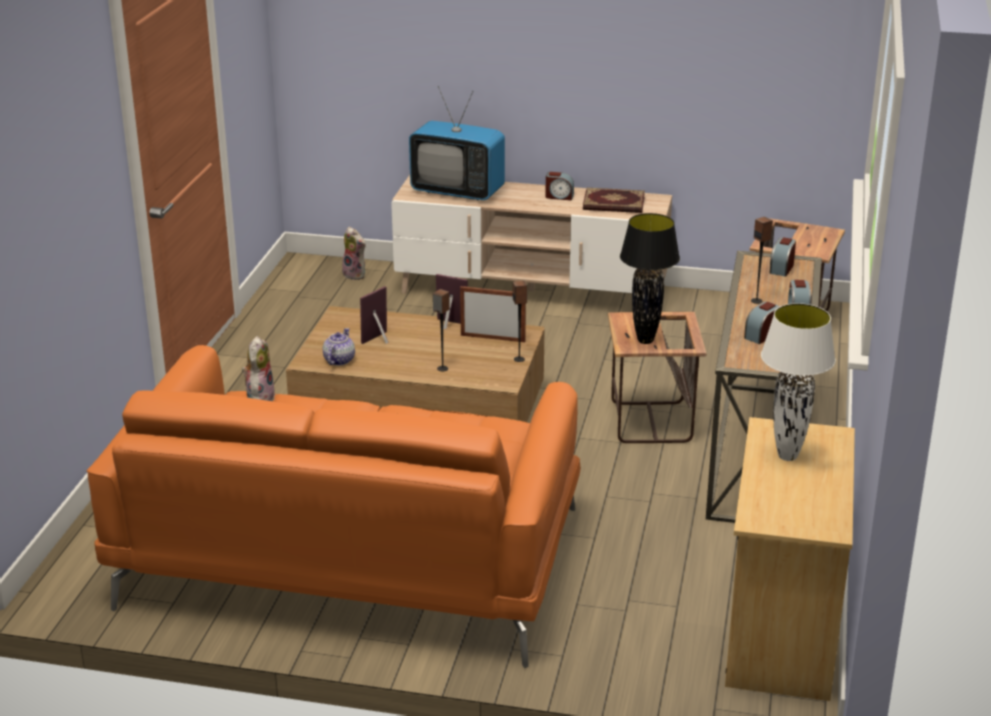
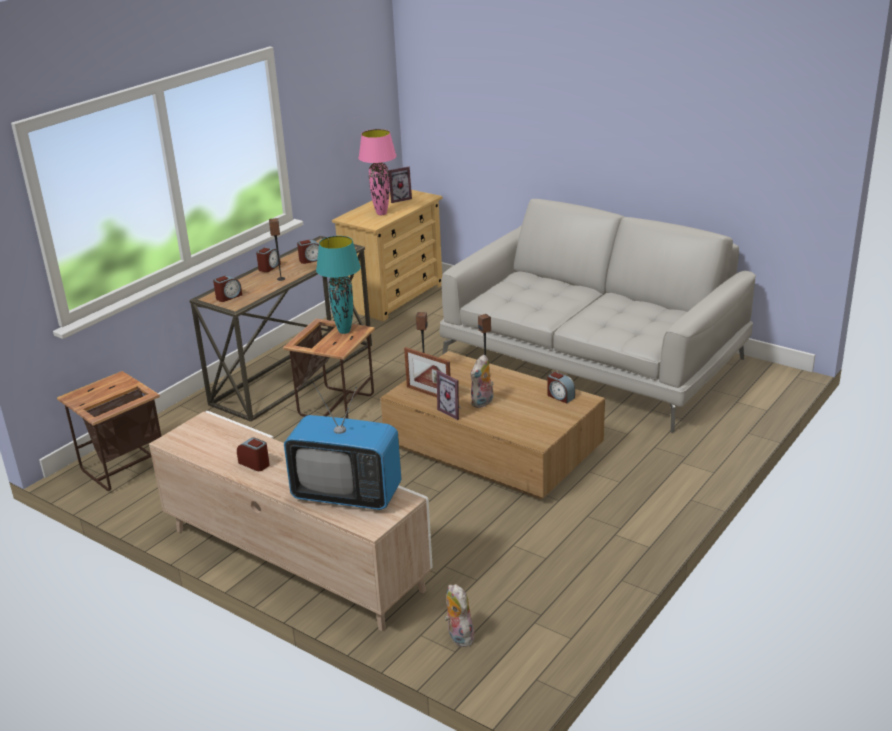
camera: 155 degrees left, 0 degrees up
(259, 398) = (636, 341): plush toy -> plush toy (483, 403)
(338, 360) = (560, 396): teapot -> alarm clock
(349, 558) = (594, 362): orange sofa -> grey sofa
(380, 340) = (518, 408): picture frame -> picture frame (399, 199)
(458, 191) = (347, 494): television -> television turned 150 degrees clockwise
(613, 204) = (218, 441): book -> none
(645, 340) = (344, 331): black table lamp -> turquoise table lamp
(786, 456) = (382, 214): white table lamp -> pink table lamp

